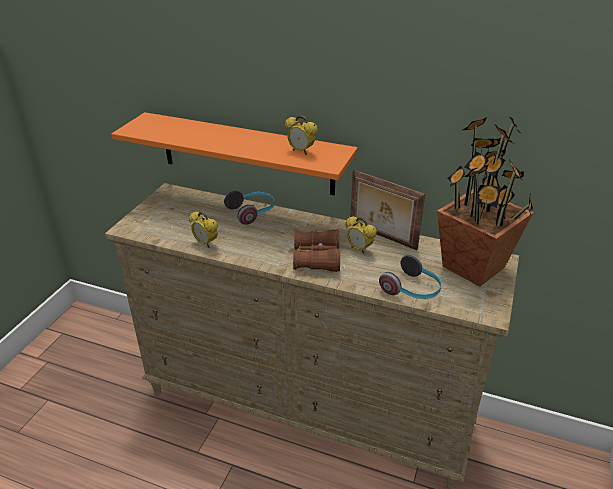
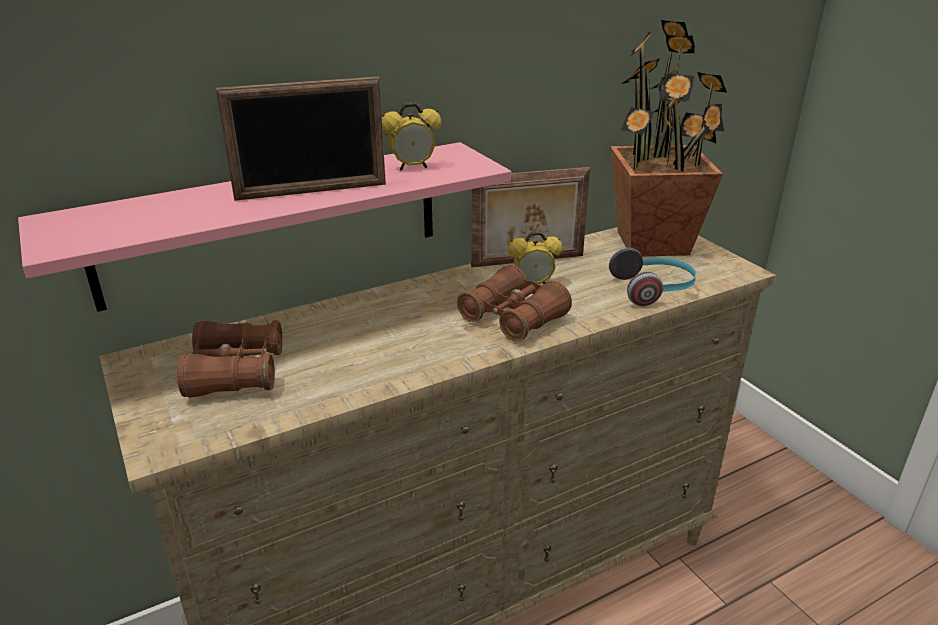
camera: 50 degrees left, 5 degrees down
(186, 215) = (235, 373): none -> brown binoculars
(205, 243) = (343, 386): alarm clock -> none
(239, 145) = (311, 191): none -> picture frame
(246, 153) = (273, 223): orange shelf -> pink shelf
(252, 212) = (331, 317): headphones -> none

